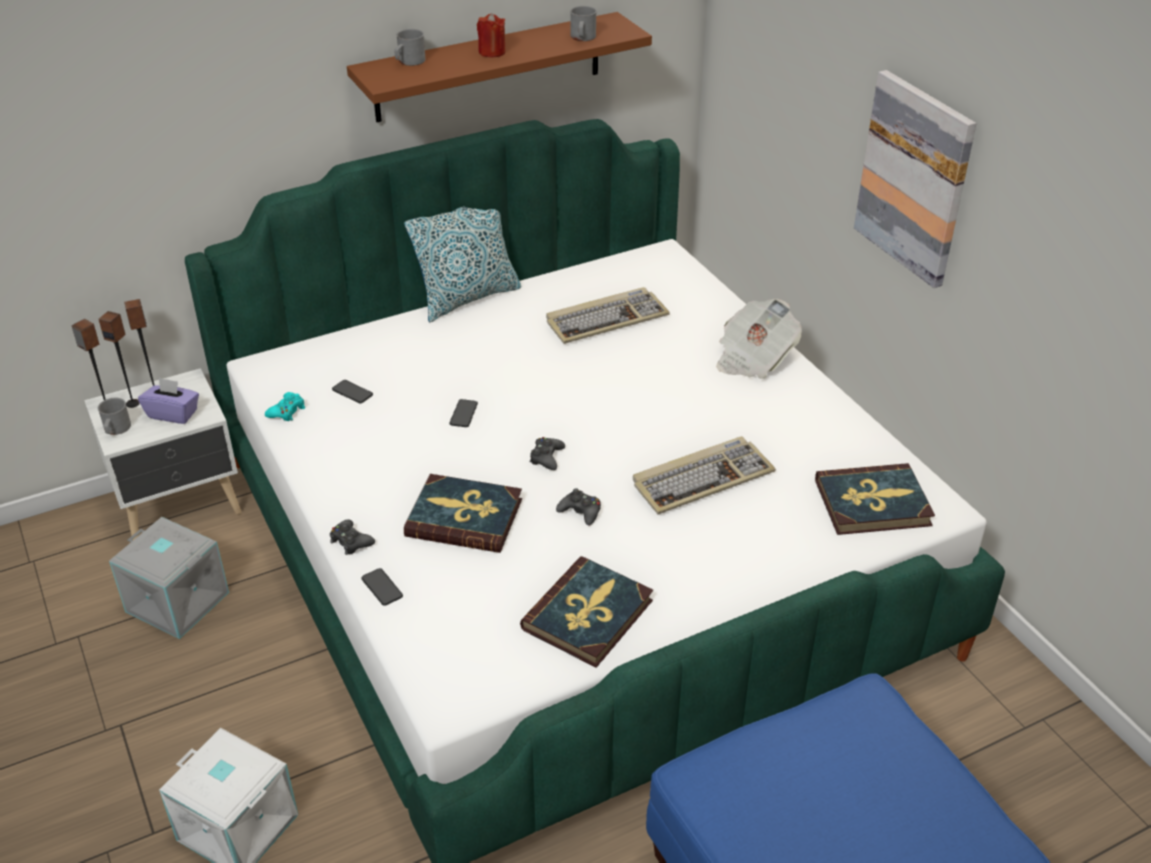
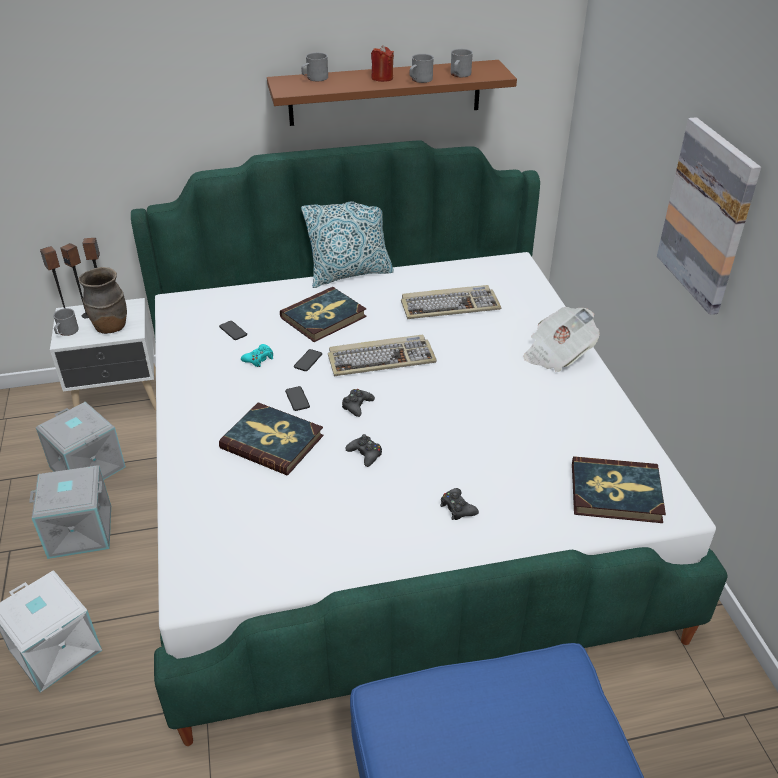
camera: 15 degrees right, 0 degrees up
(173, 414) = (110, 327): purple tissue box -> brown vase
(205, 681) = (81, 530): none -> grey storage box
(287, 411) = (179, 337): turquoise game controller -> turquoise game controller (259, 359)
(351, 542) = (178, 445): black game controller -> black game controller (457, 508)
(382, 587) = (185, 486): phone -> phone (297, 399)
(539, 50) = (419, 80): none -> grey mug
(588, 615) = (335, 541): book -> book (323, 317)
(702, 478) = (476, 445): keyboard -> keyboard (381, 358)

